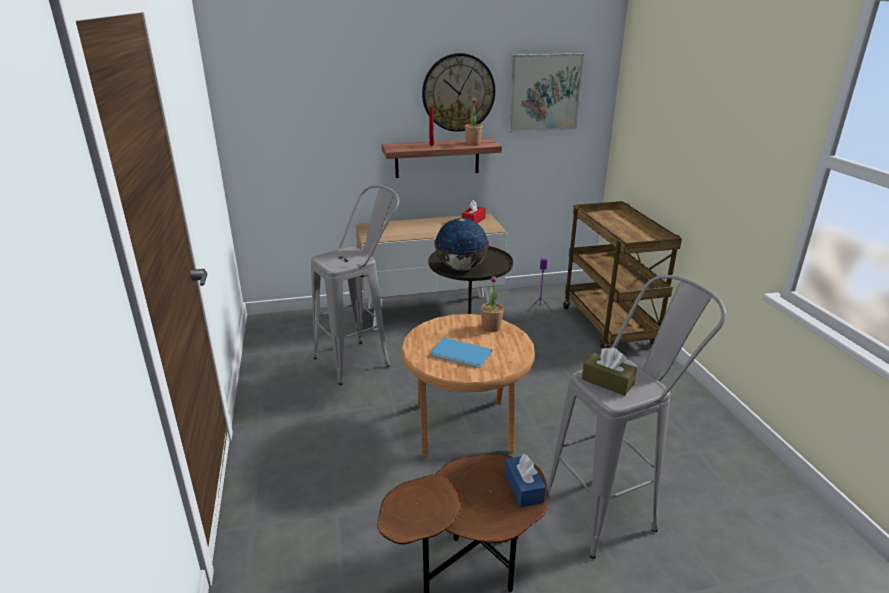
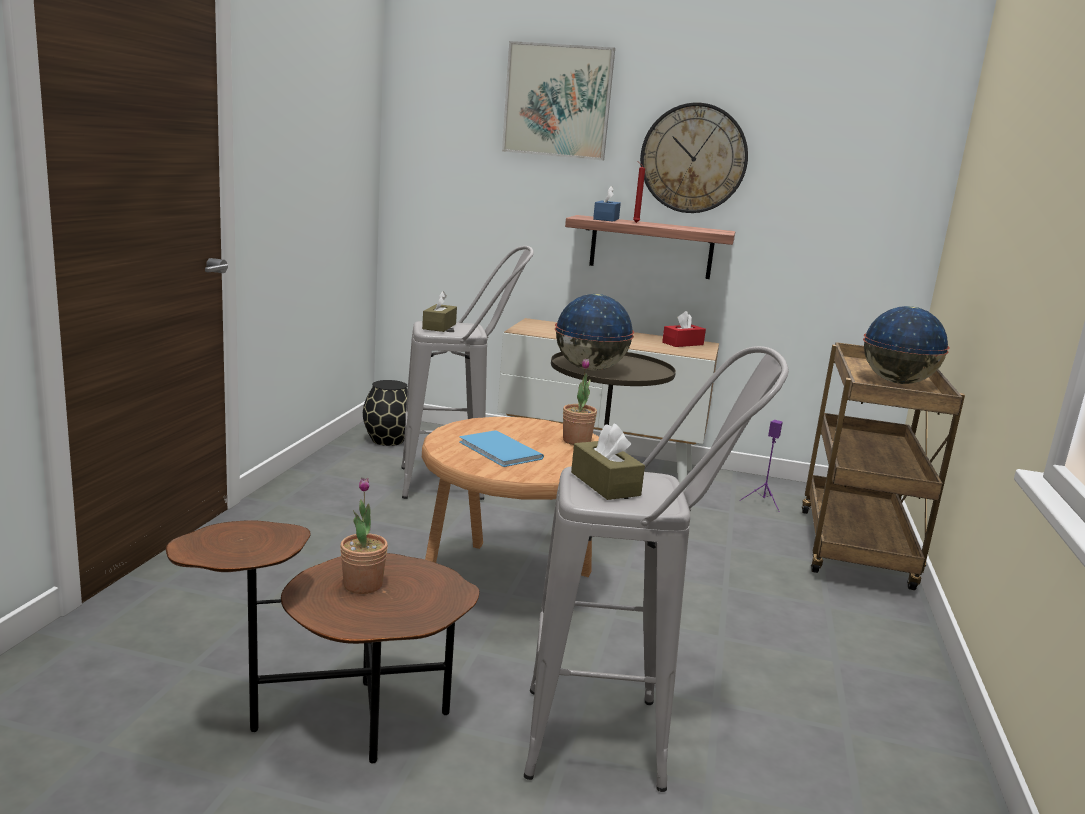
camera: 25 degrees right, 10 degrees down
(280, 336) = (388, 440): none -> black vase
(334, 258) = (439, 326): none -> brown tissue box
(473, 143) = (697, 229): potted plant -> potted plant (363, 585)
(523, 488) = (430, 603): blue tissue box -> blue tissue box (606, 219)
(544, 93) = (827, 174): picture -> picture (557, 101)
(628, 229) = (897, 382): none -> globe

